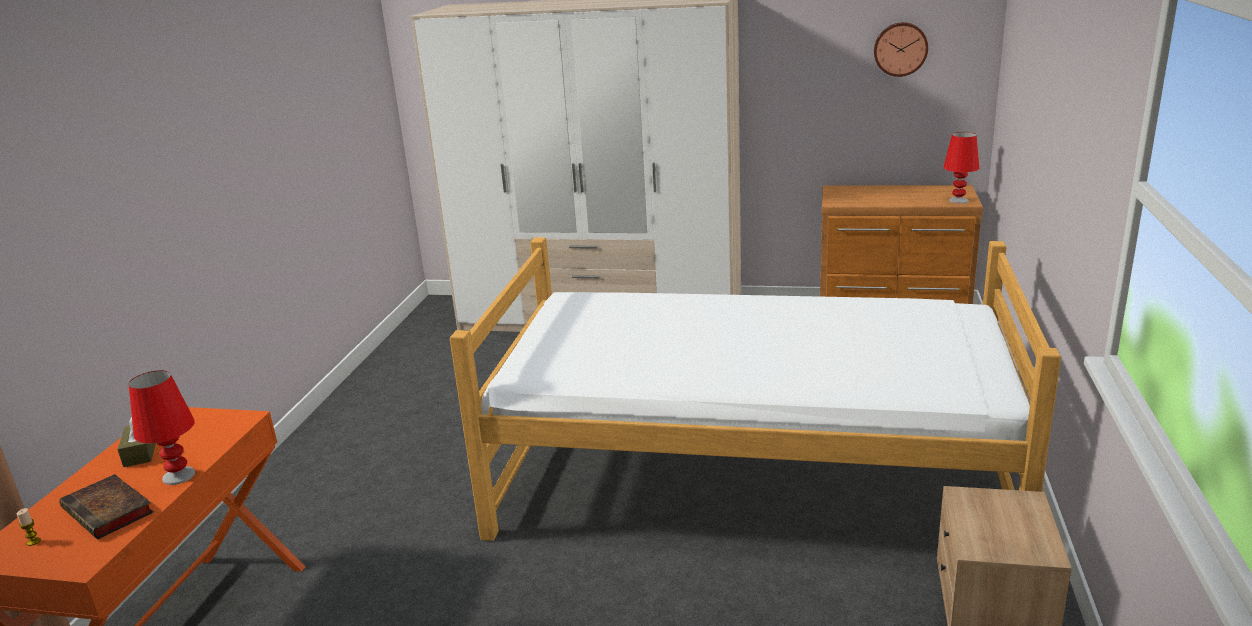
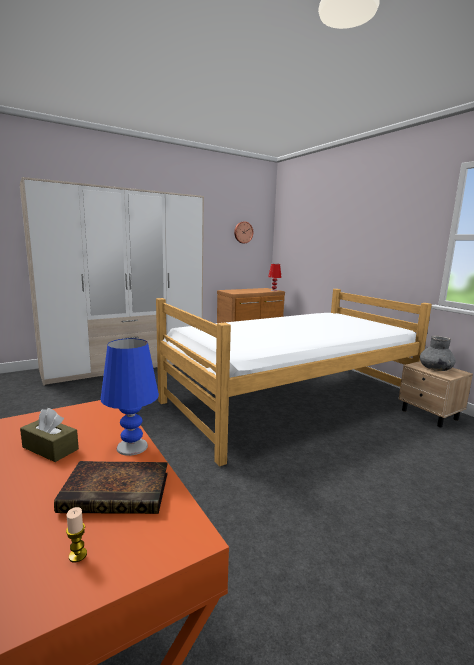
camera: 45 degrees left, 10 degrees down
(178, 476) = (132, 447): red table lamp -> blue table lamp
(997, 521) = (435, 369): none -> grey vase

